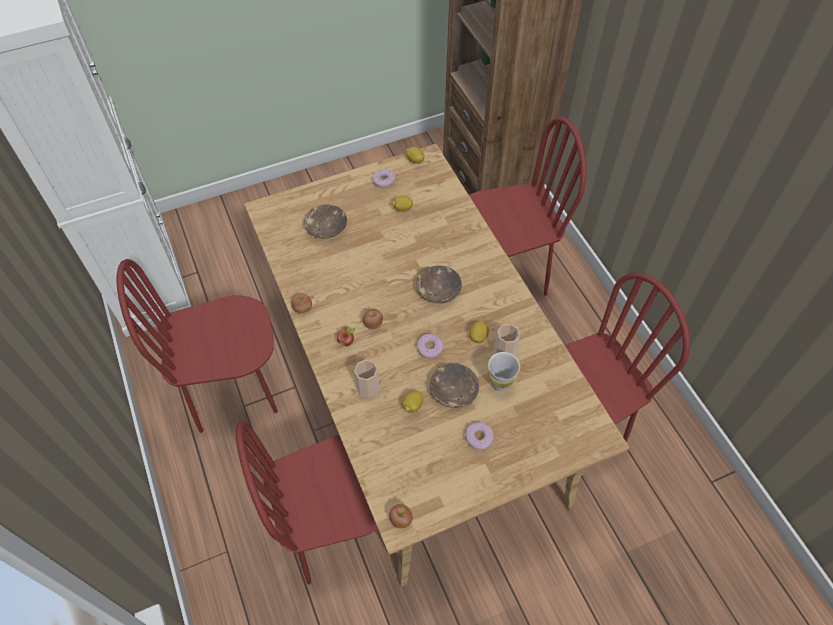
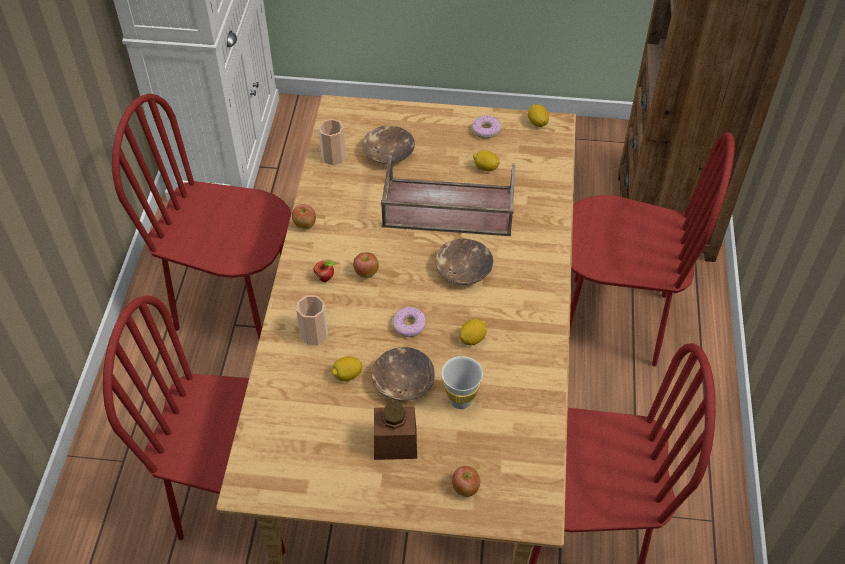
camera: 30 degrees right, 5 degrees down
(396, 250) = (447, 208): none -> brown tray
(401, 520) = (251, 483): apple -> apple (465, 488)
(479, 438) = (395, 444): donut -> brown jar
(504, 352) = (490, 369): cup -> cup (333, 157)

